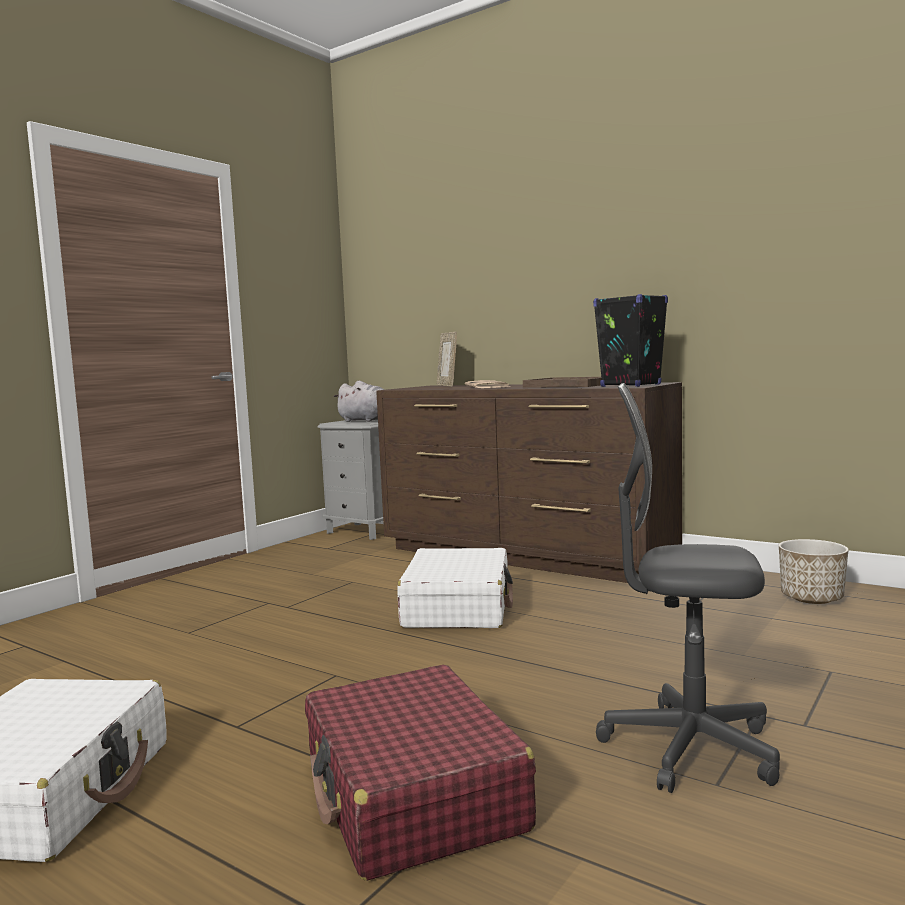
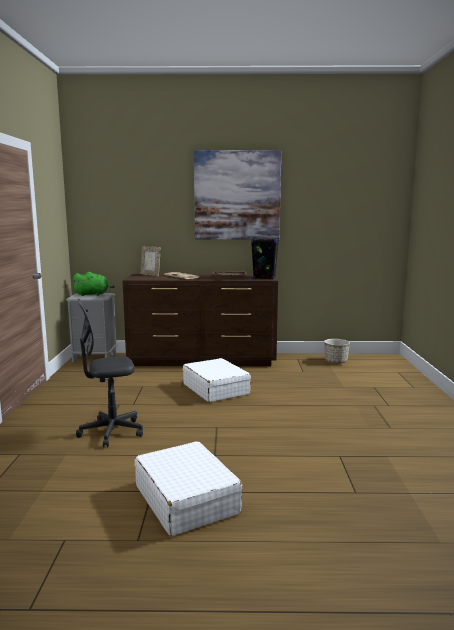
camera: 35 degrees left, 5 degrees up
(366, 421) = (93, 294): grey plush toy -> green plush toy
(412, 794) = (317, 456): red suitcase -> none
(603, 218) = (237, 195): none -> picture
(689, 748) = (370, 420): grey office chair -> grey office chair (111, 432)

